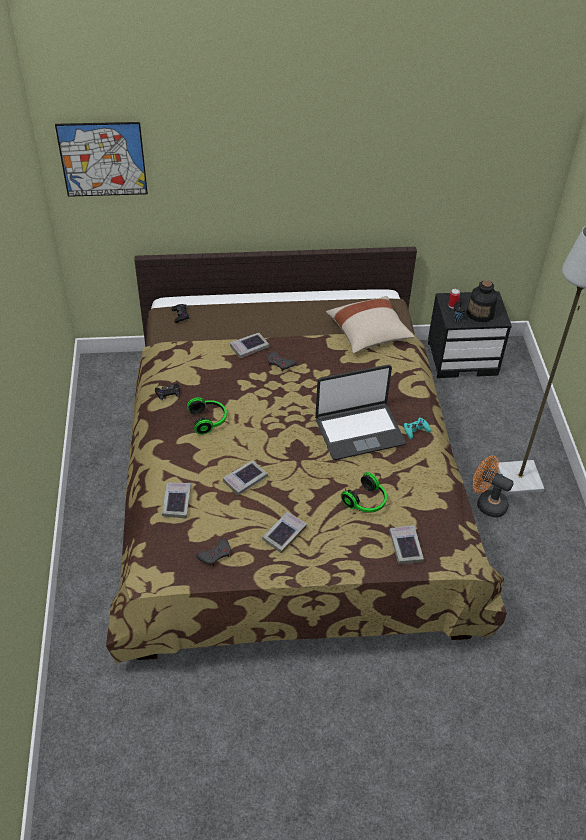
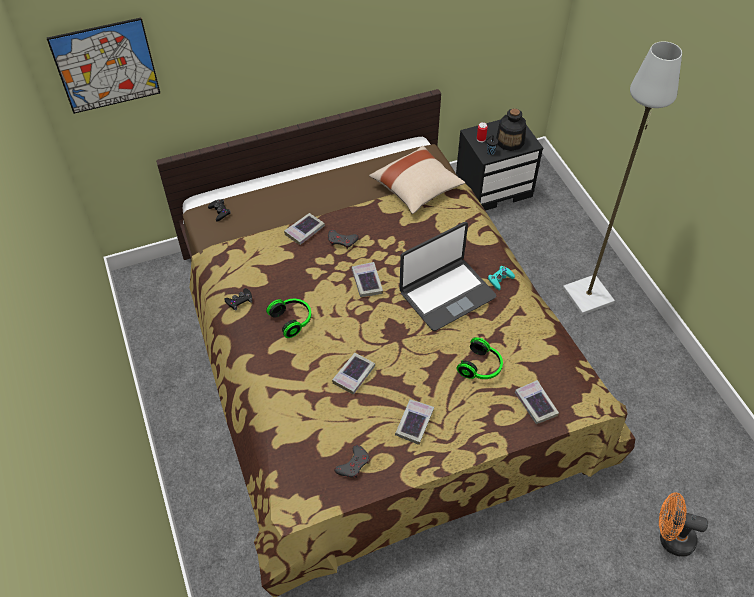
camera: 15 degrees left, 5 degrees up
(176, 502) = (293, 418): book -> book (367, 282)
(487, 503) = (567, 328): orange fan -> orange fan (670, 538)

